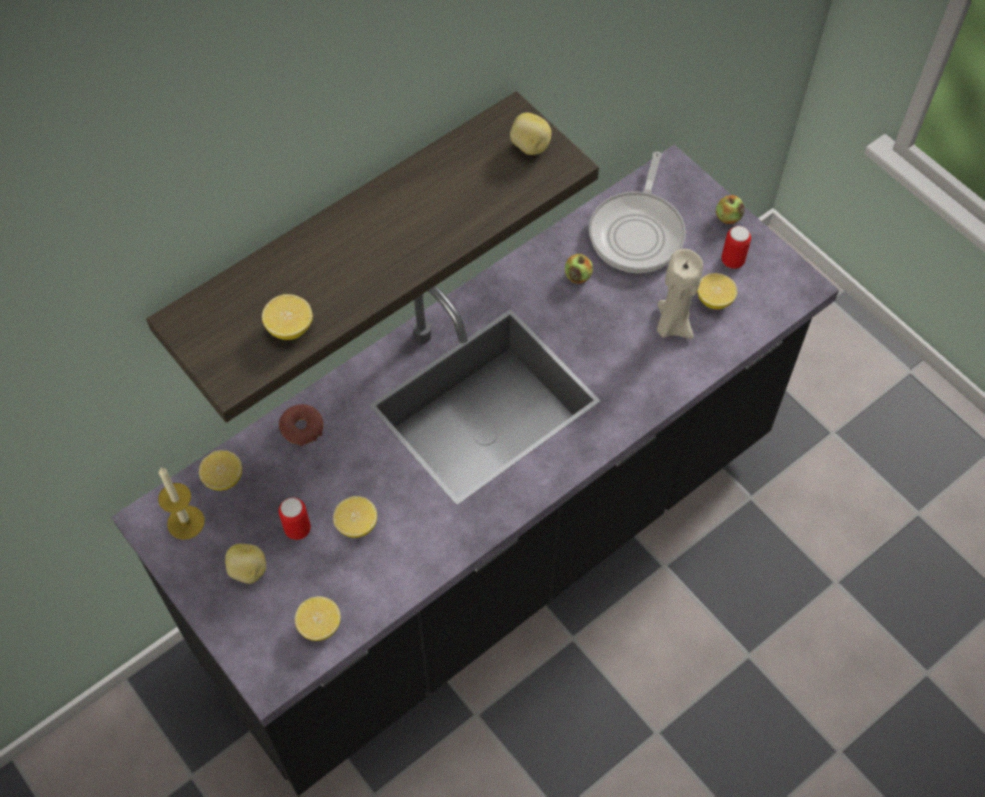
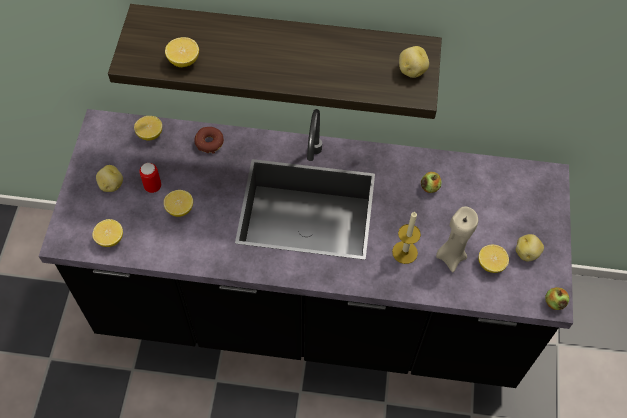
camera: 45 degrees right, 0 degrees up
(186, 522) = (112, 139): candle -> candle (404, 252)
(638, 232) = (490, 192): frying pan -> none
(728, 217) = (553, 228): apple -> apple (554, 302)
(732, 261) = (526, 253): can -> potato

